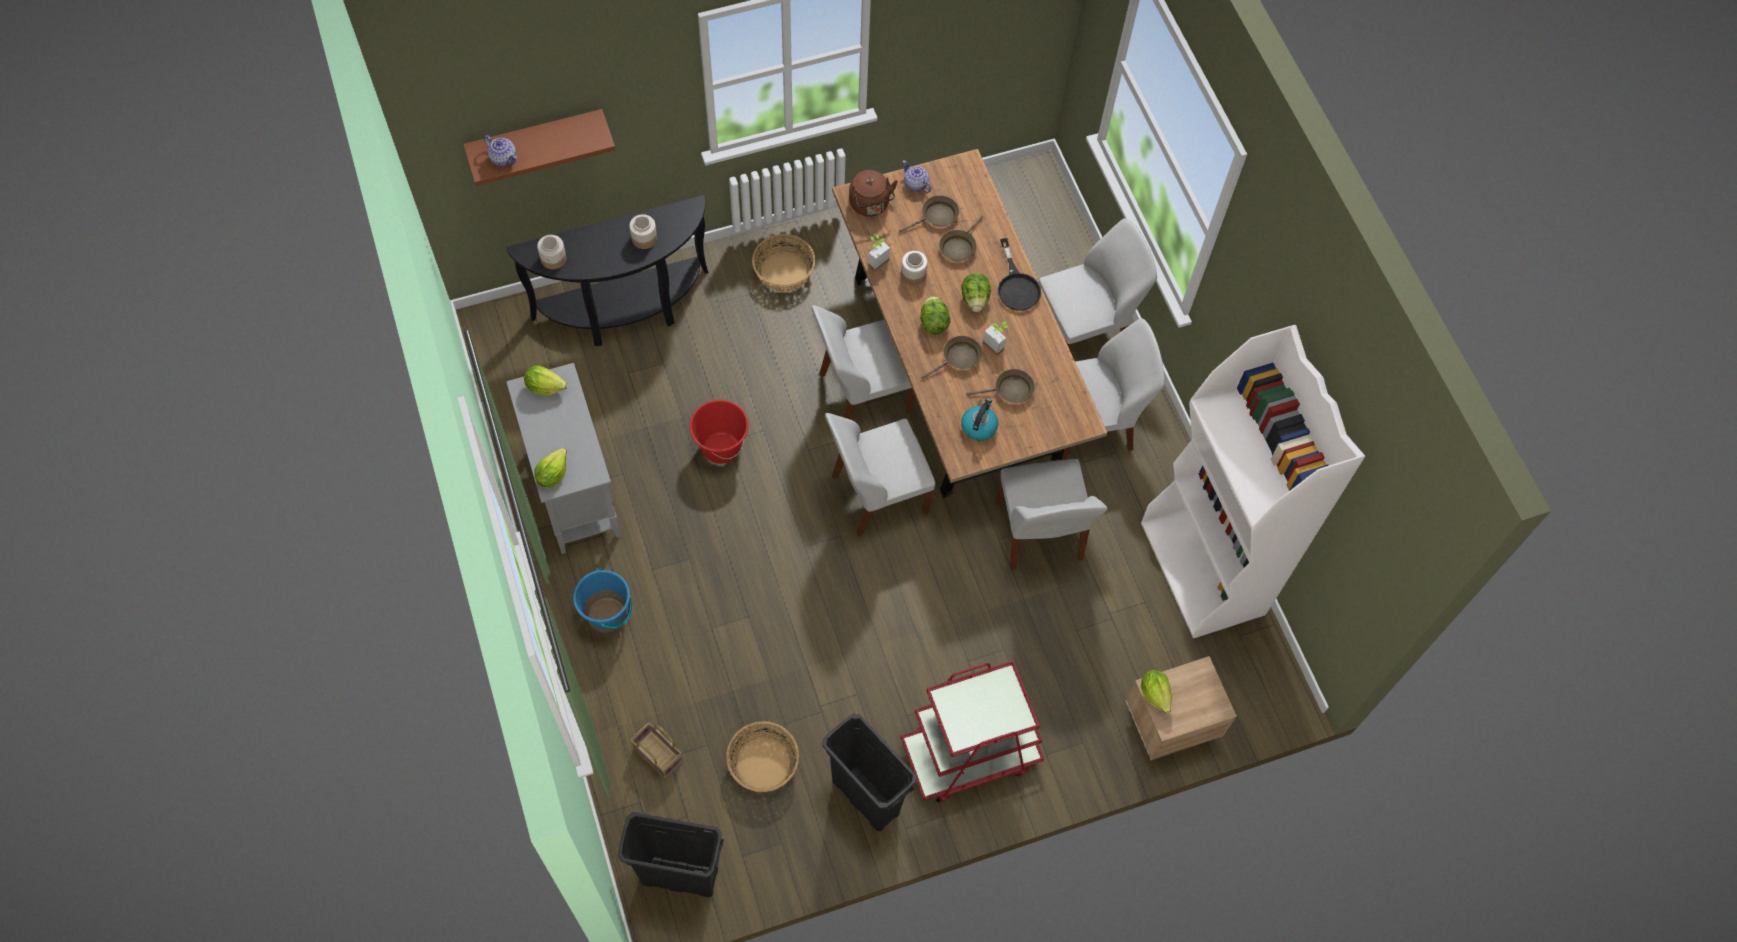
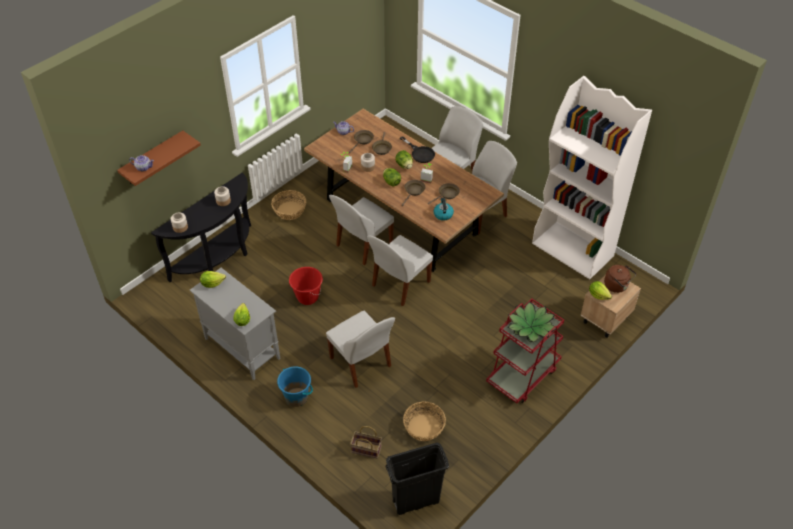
camera: 25 degrees left, 15 degrees down
(865, 797) = (485, 418): black trash can -> none
(870, 205) = (327, 148): brown kettle -> brown kettle (617, 286)
(981, 709) = (531, 326): none -> potted plant
(1039, 533) = (489, 267): white chair -> white chair (361, 363)

